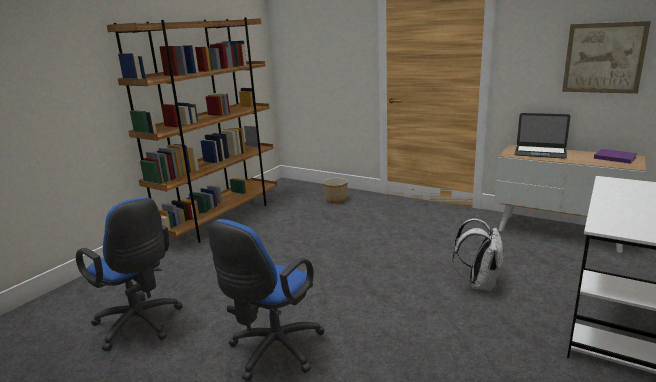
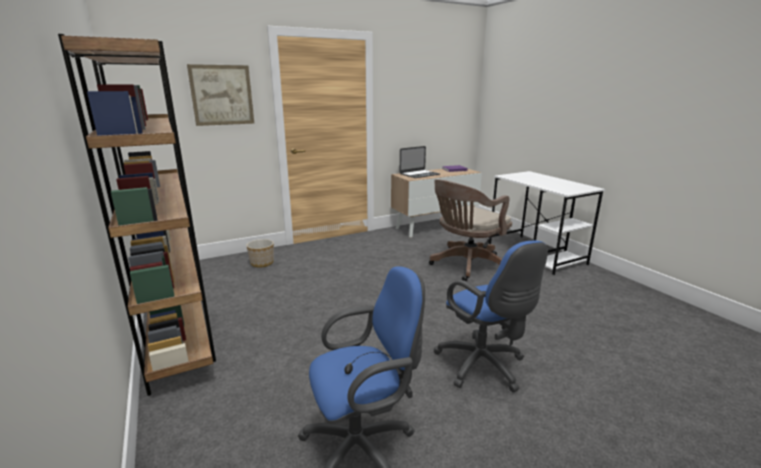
camera: 60 degrees left, 0 degrees up
(479, 284) = (466, 266): white backpack -> brown office chair
(603, 58) = (437, 107): picture -> picture (222, 95)

